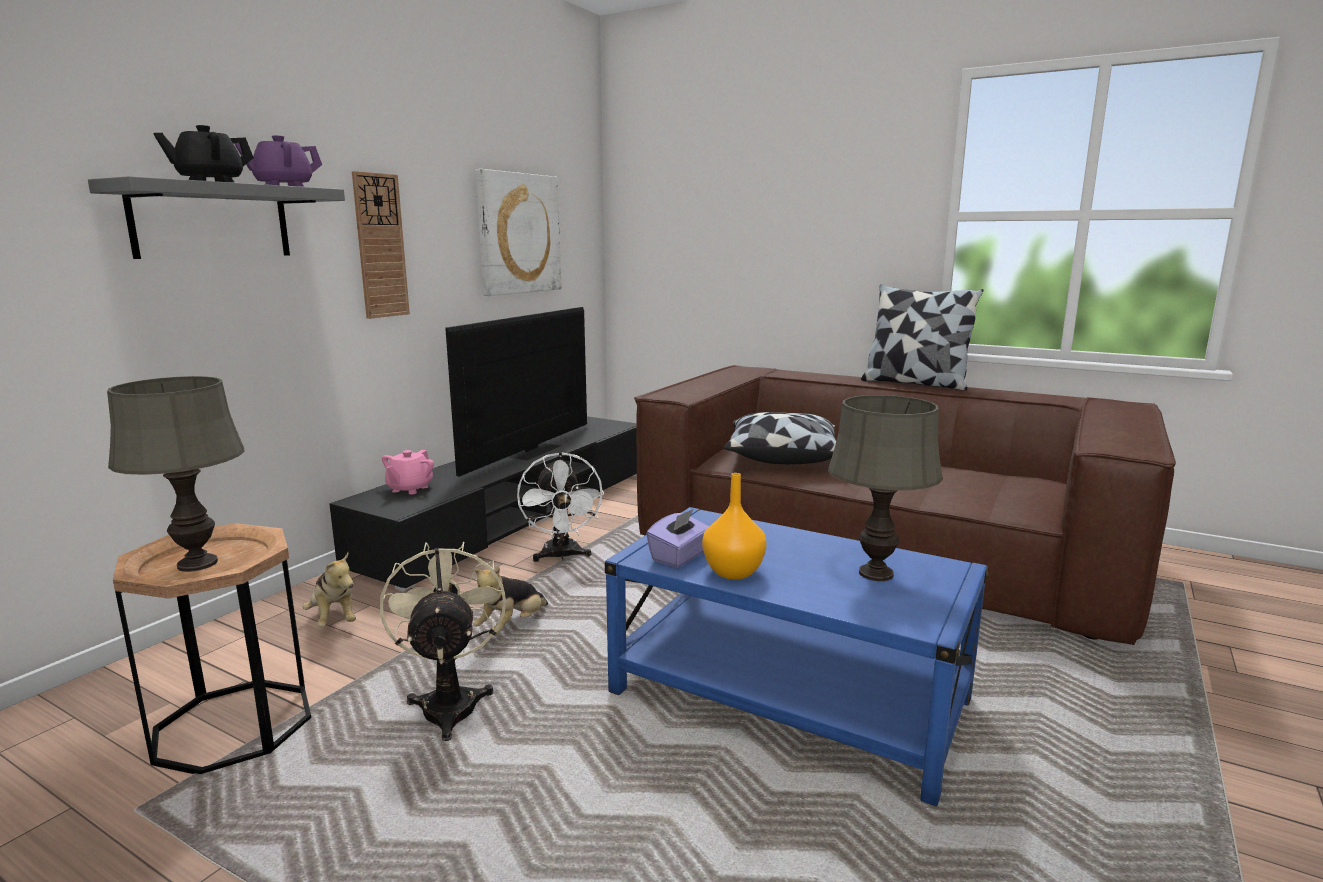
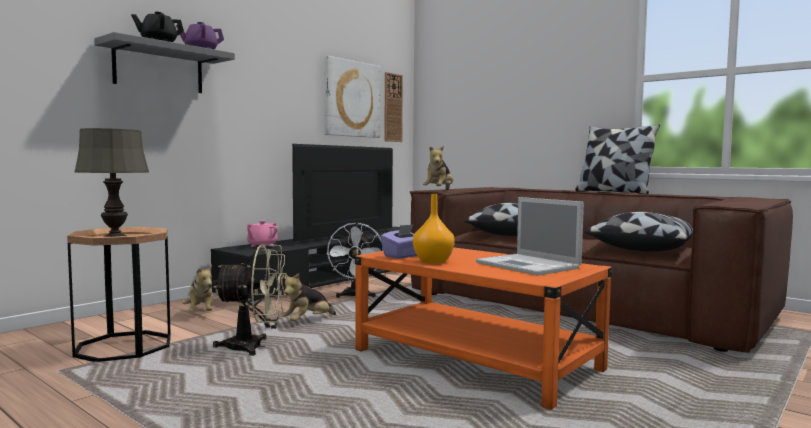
camera: 10 degrees right, 10 degrees down
(380, 246) = (258, 95): wall clock -> wall clock (392, 108)
(450, 702) = (254, 347): beige fan -> beige fan turned 90 degrees clockwise
(679, 397) = (439, 191): none -> plush toy
(788, 696) = (476, 360): blue coffee table -> orange coffee table
(876, 574) = (529, 265): grey table lamp -> laptop
(979, 489) = (642, 248): none -> pillow

